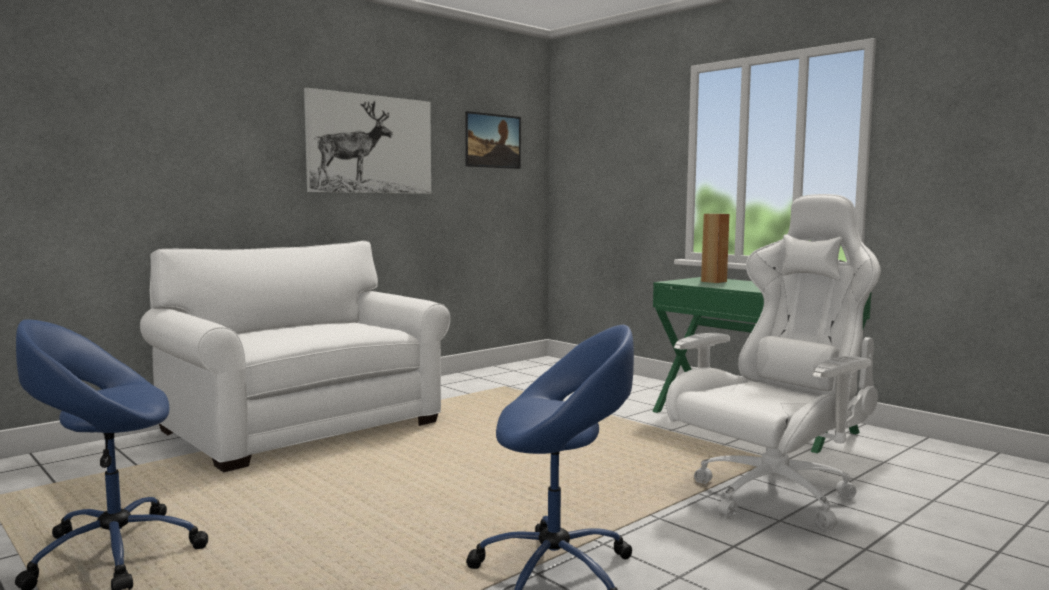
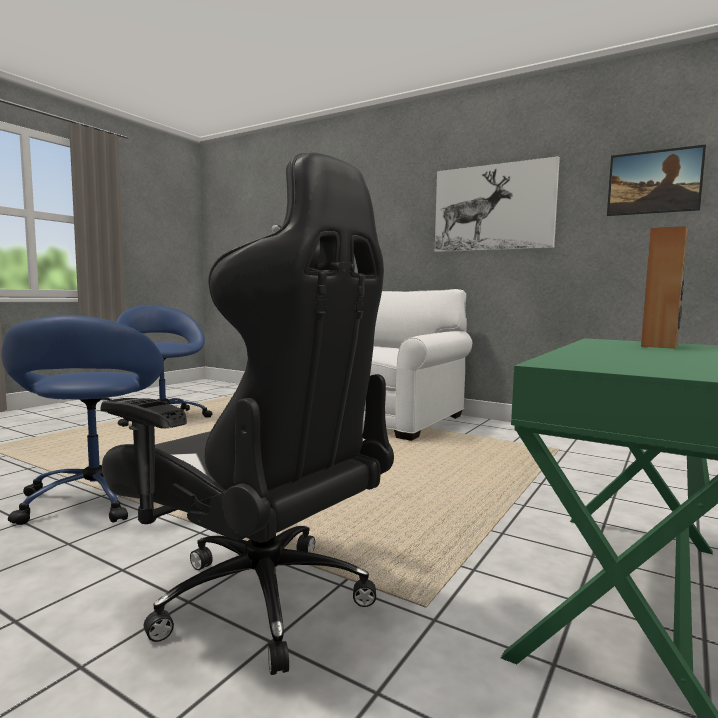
camera: 75 degrees right, 0 degrees up
(768, 500) = (253, 595): white office chair -> black office chair

